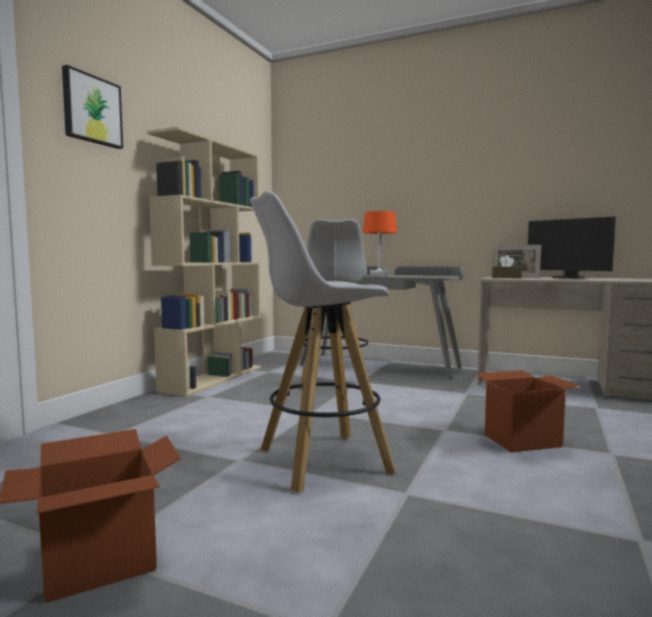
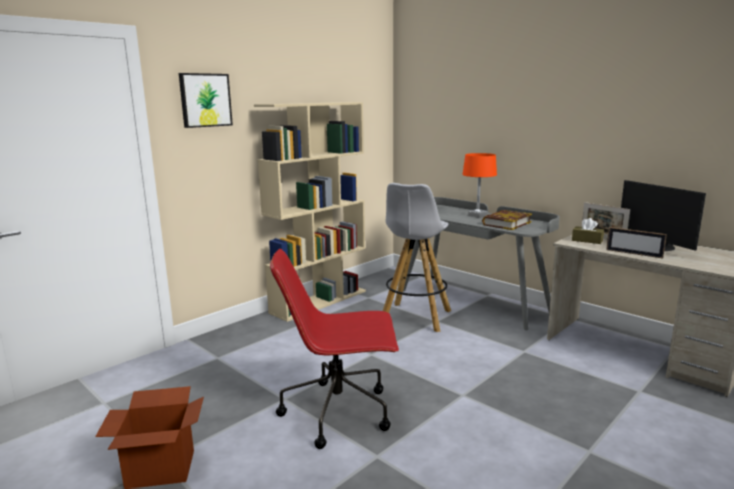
camera: 20 degrees right, 10 degrees up
(321, 461) = (339, 412): white stool -> red office chair
(415, 276) = (506, 223): none -> book
(522, 441) = (520, 420): cardboard box -> none
(560, 279) = (634, 253): none -> picture frame

